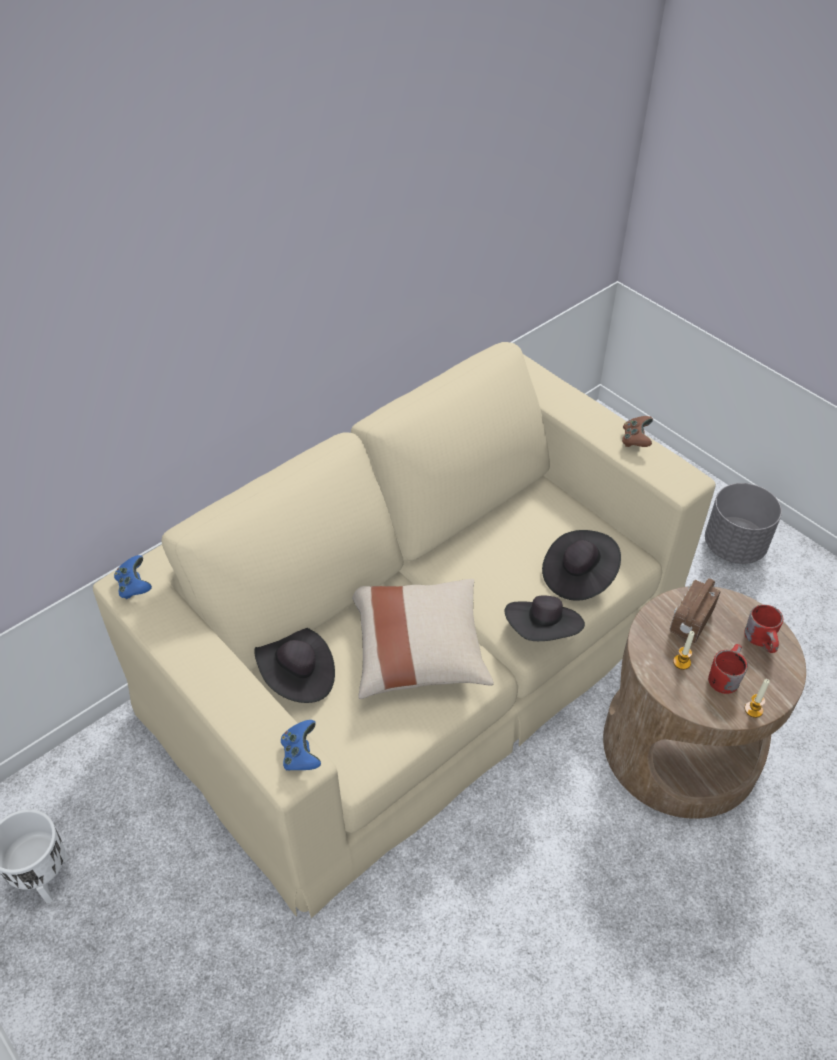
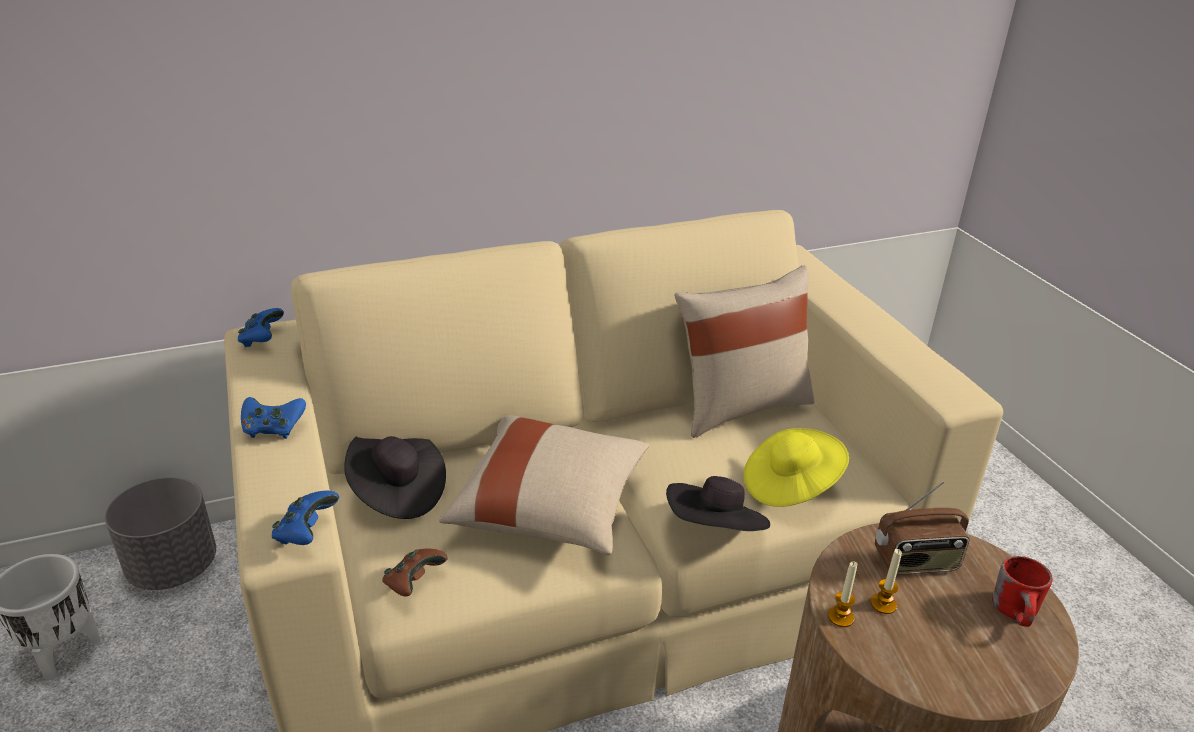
camera: 20 degrees right, 15 degrees down
(211, 673) = (273, 429): none -> blue game controller
(513, 512) = (740, 406): none -> beige pillow
(578, 576) = (790, 485): black hat -> yellow hat
(635, 440) = (910, 345): brown game controller -> brown game controller (414, 582)
(690, 621) = (915, 562): radio -> radio turned 150 degrees counterclockwise
(722, 675) = (939, 637): red mug -> none
(734, 546) = (1045, 557): grey planter -> grey planter (174, 567)
(753, 710) = (971, 694): candle -> candle (840, 617)

